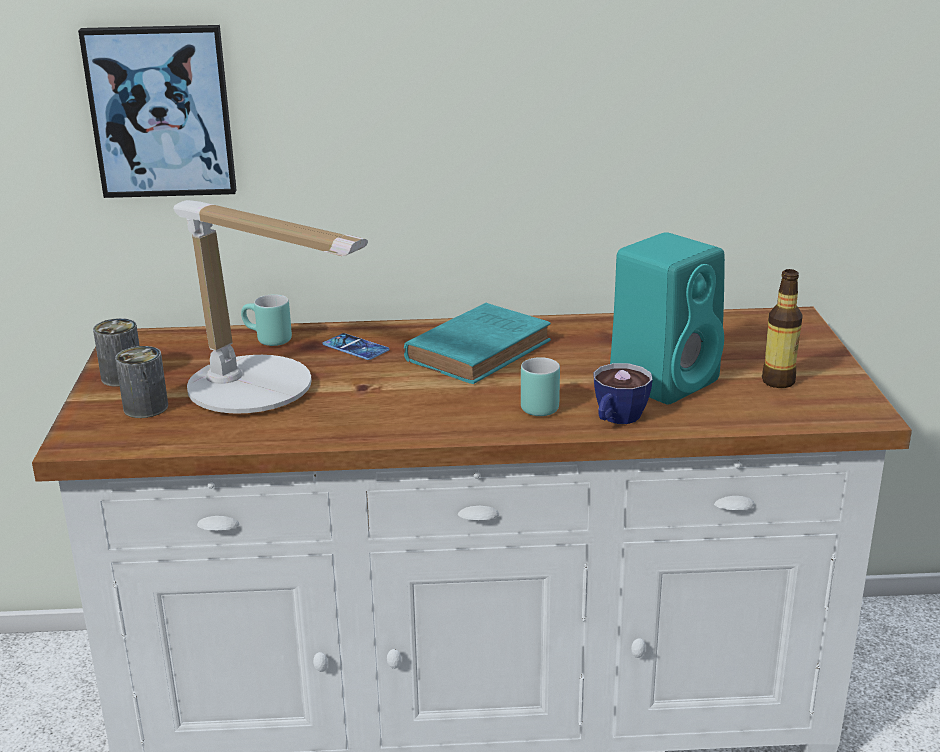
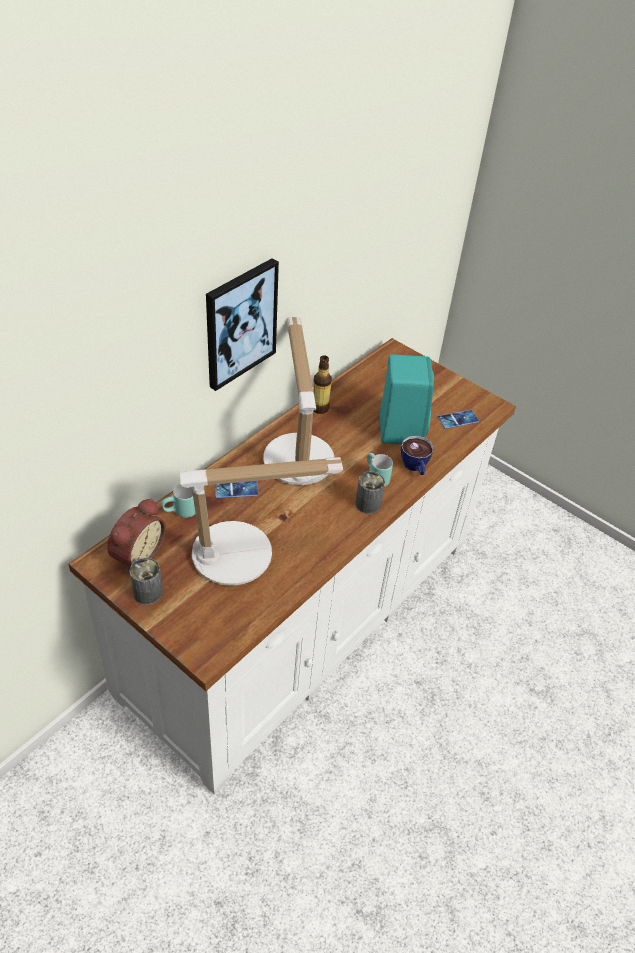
camera: 50 degrees left, 20 degrees up
(146, 407) = (200, 605): can -> can (368, 504)
(161, 111) = (88, 411): picture -> picture (240, 323)
(168, 348) = (136, 554): none -> alarm clock
(481, 349) = (297, 454): turquoise book -> table lamp
(775, 405) = (458, 419): none -> phone
(778, 381) = (441, 402): bottle -> bottle (320, 408)

